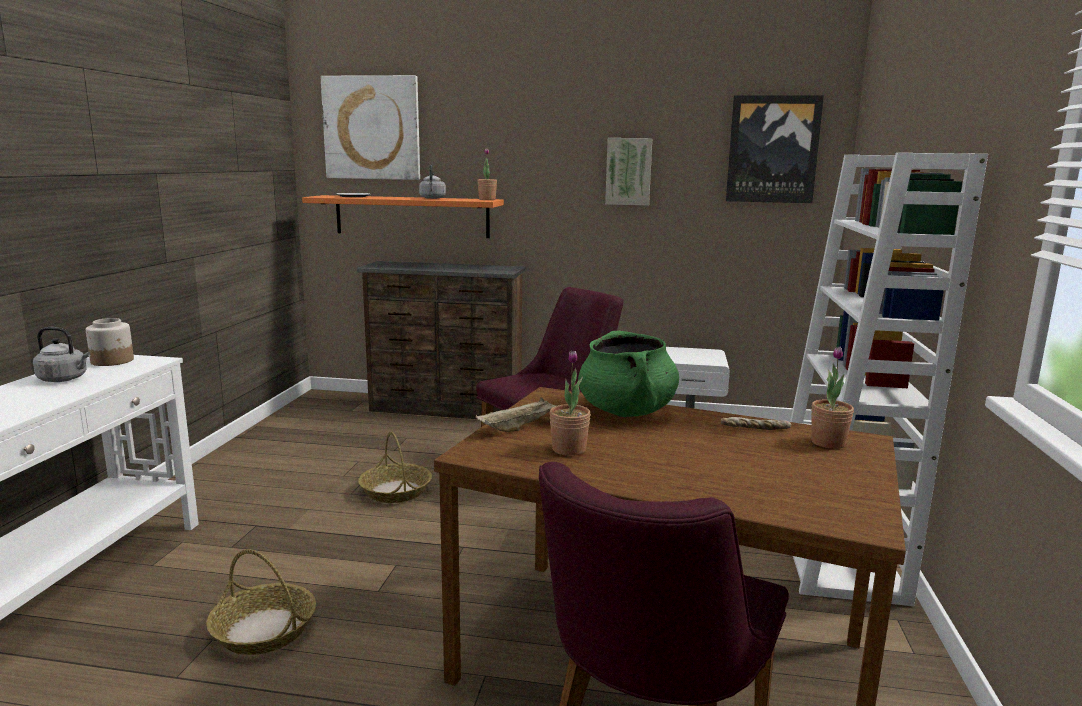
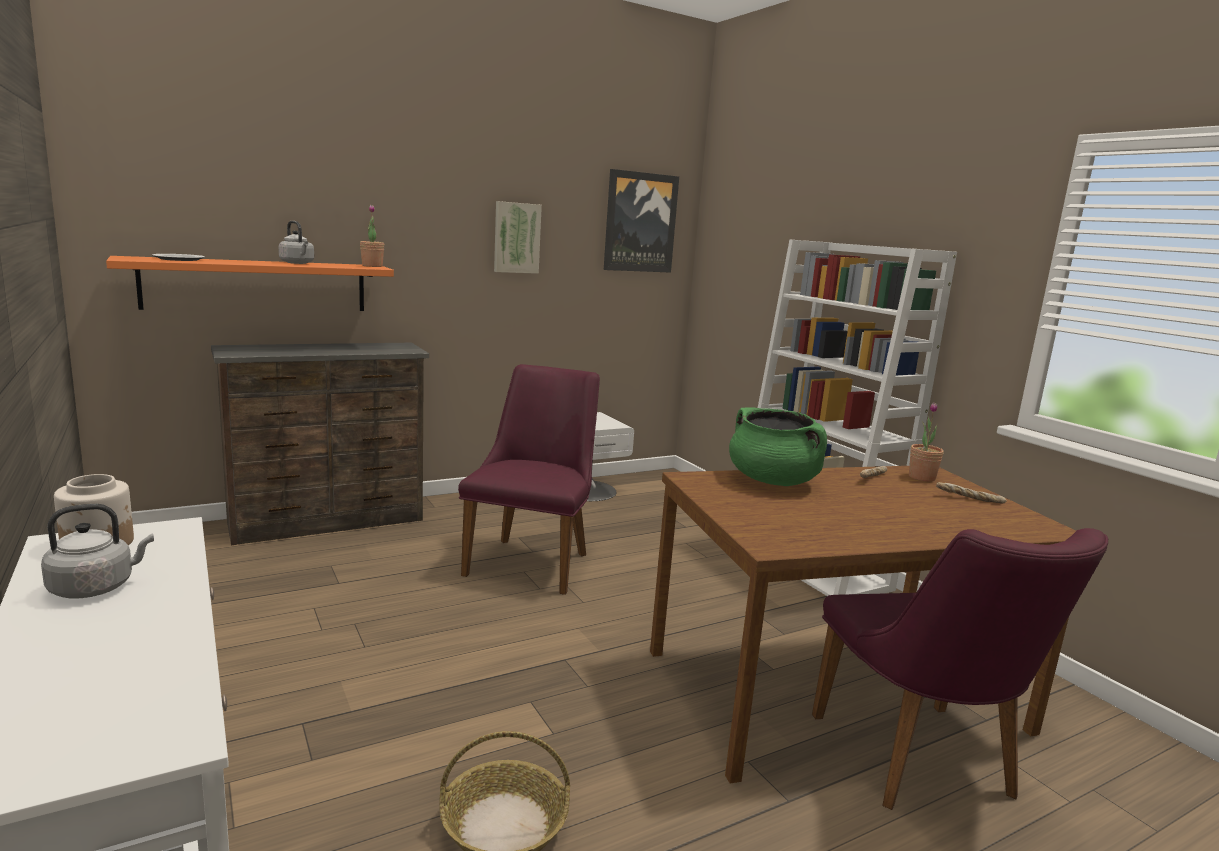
camera: 40 degrees left, 0 degrees up
(372, 128) = (193, 166): picture -> none
(395, 491) = (411, 627): basket -> none
(519, 427) = (741, 513): beige tray -> none
(569, 449) = (816, 523): potted plant -> none
(829, 474) = (969, 499): none -> bread

